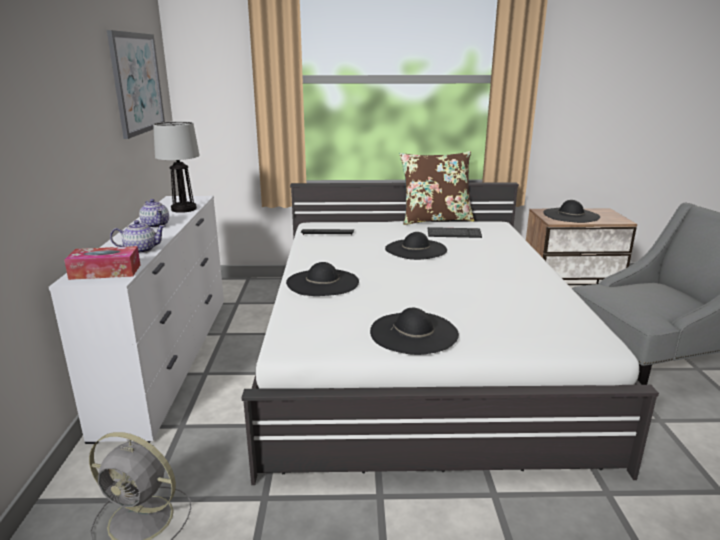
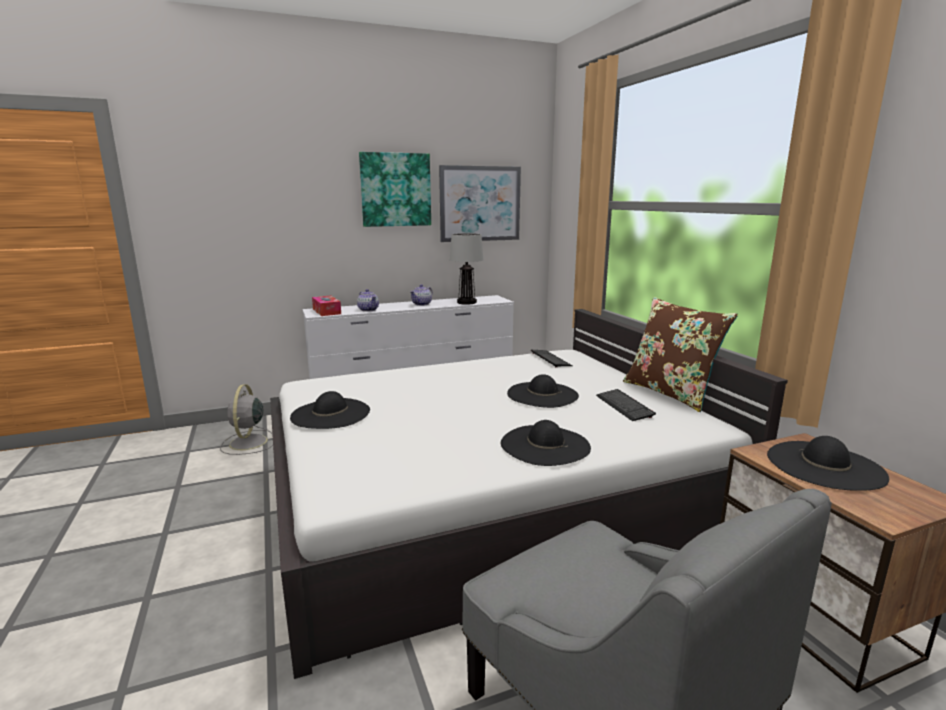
camera: 70 degrees right, 5 degrees down
(83, 67) = (395, 190): none -> picture
(322, 282) = (419, 374): black hat -> black hat (545, 445)

